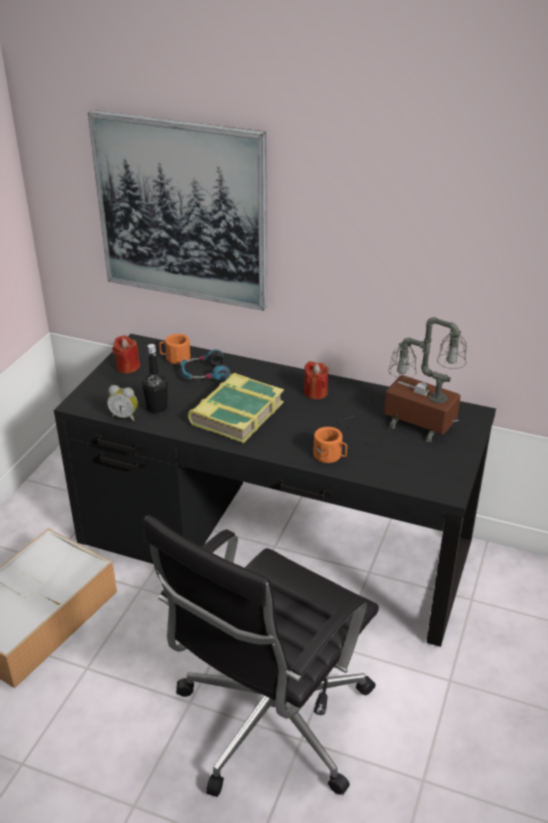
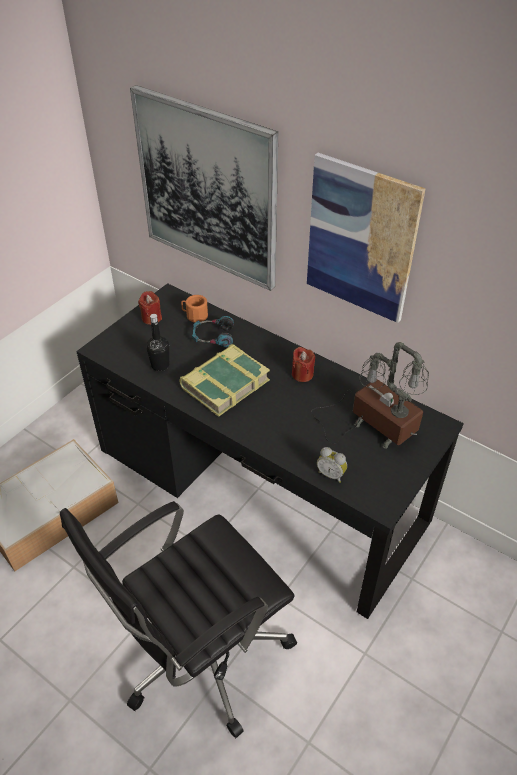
camera: 15 degrees right, 10 degrees up
(125, 416) = (130, 369): alarm clock -> alarm clock (331, 474)
(330, 456) = (289, 445): orange mug -> none
(365, 230) = (361, 239): none -> picture

